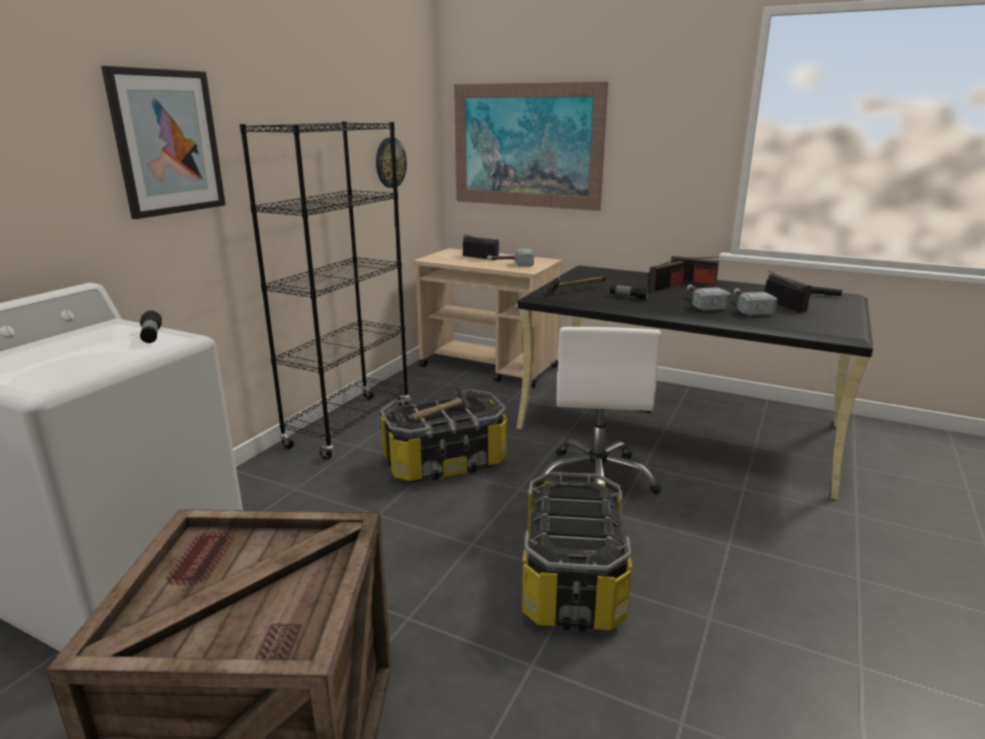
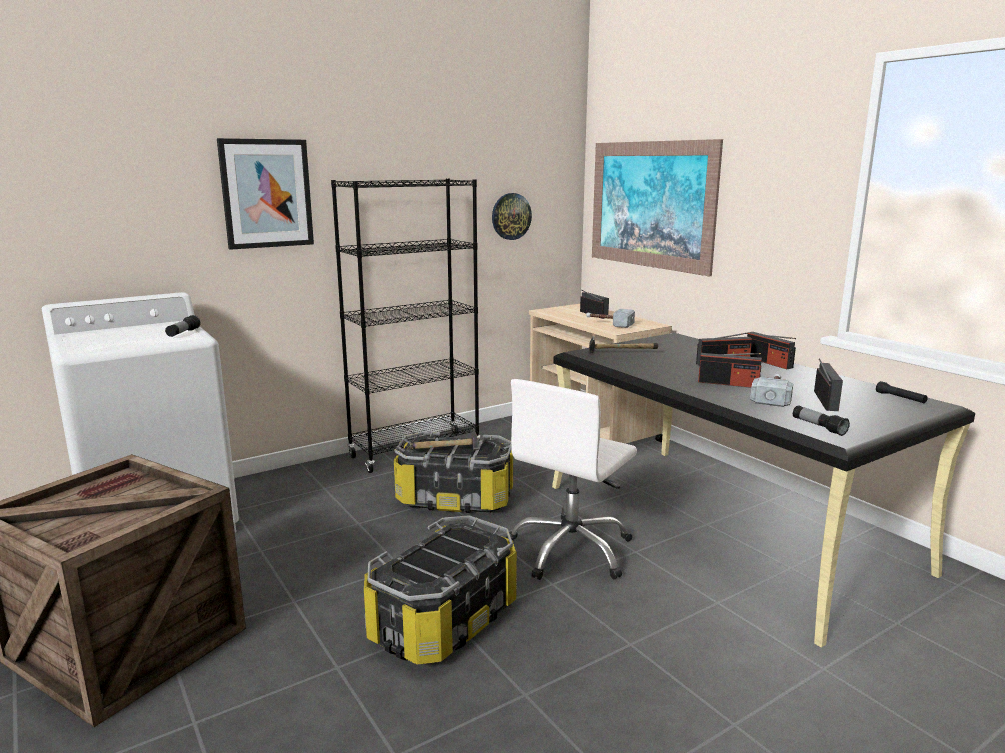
camera: 30 degrees right, 5 degrees down
(629, 297) = (660, 367): flashlight -> flashlight (818, 427)
(701, 303) = (728, 383): hammer -> radio

